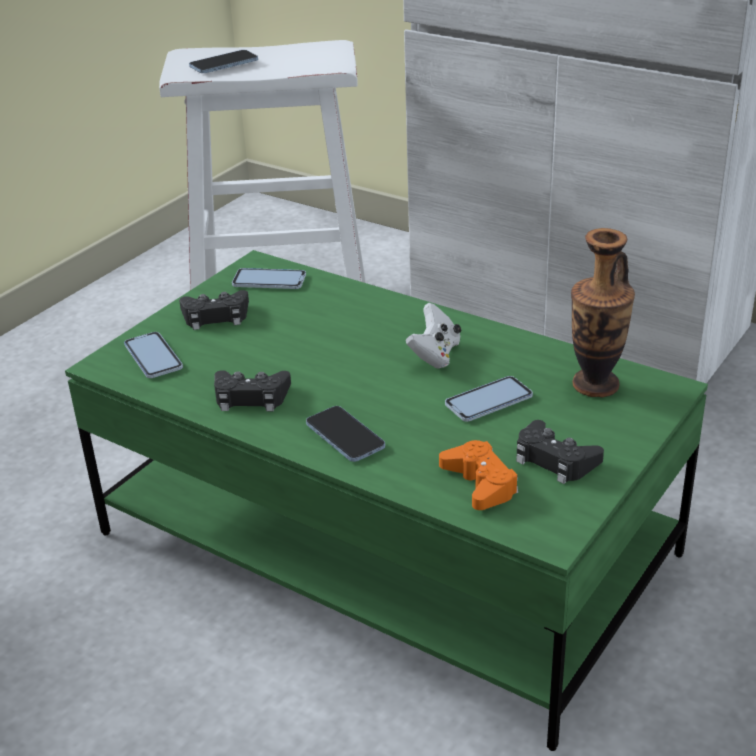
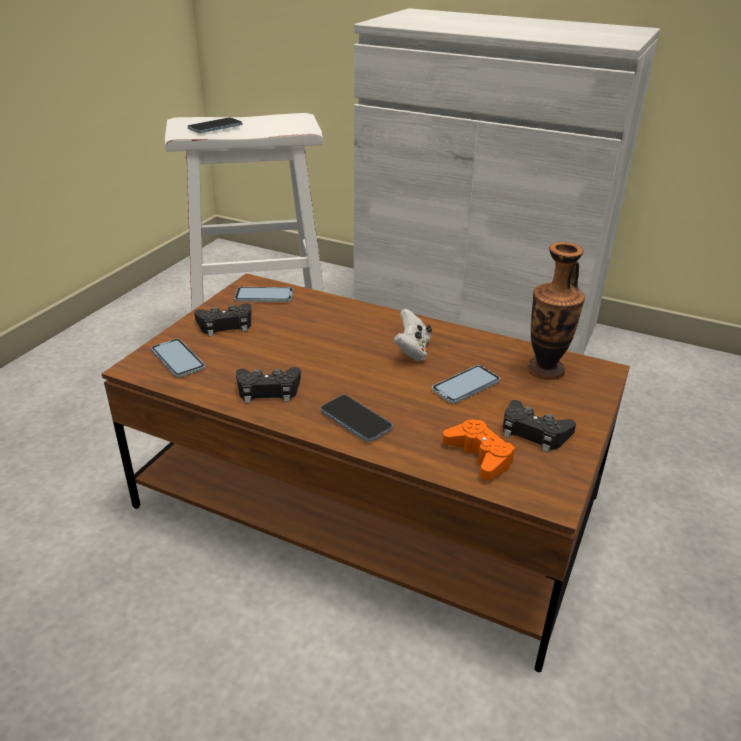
camera: 10 degrees left, 0 degrees up
(386, 544) = (369, 502): green coffee table -> brown coffee table

